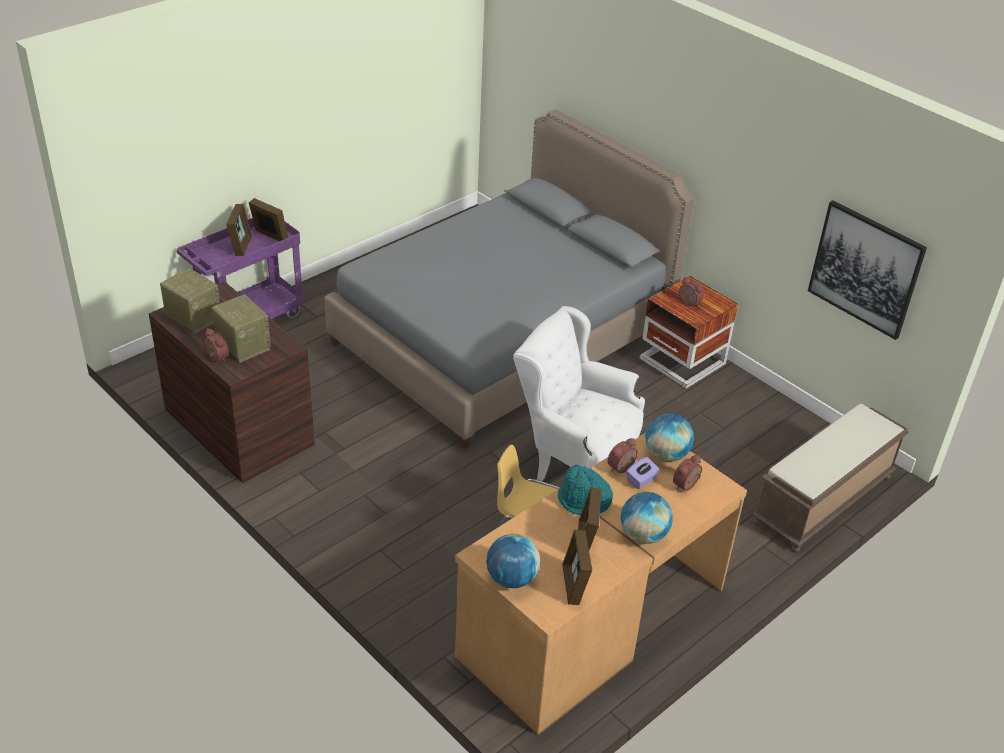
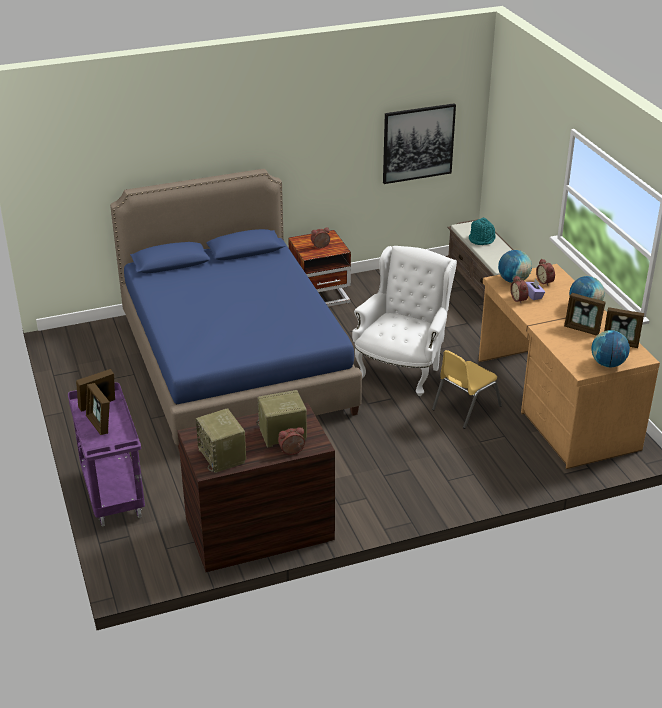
camera: 65 degrees left, 5 degrees down
(192, 317) = (223, 456): radio -> radio turned 90 degrees counterclockwise
(241, 245) = (99, 424): picture frame -> picture frame turned 150 degrees counterclockwise
(502, 336) = (235, 363): grey bed -> blue bed
(576, 464) = (402, 369): white armchair -> white armchair turned 150 degrees clockwise
(584, 501) = (545, 320): turquoise hat -> turquoise hat (482, 239)

